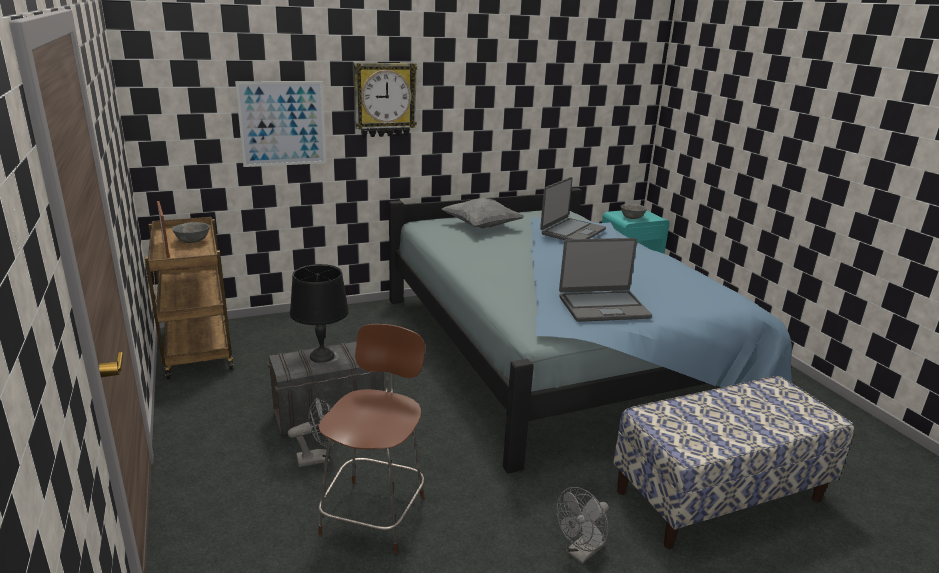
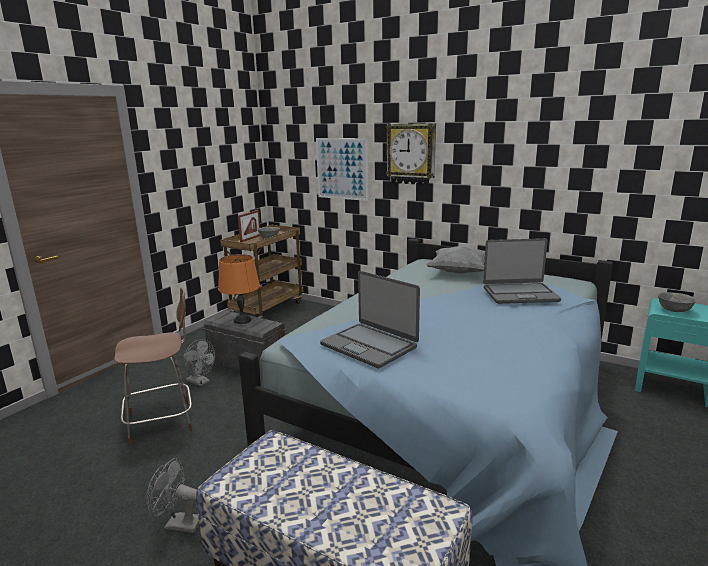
camera: 55 degrees right, 5 degrees down
(322, 356) = (242, 320): black table lamp -> orange table lamp

